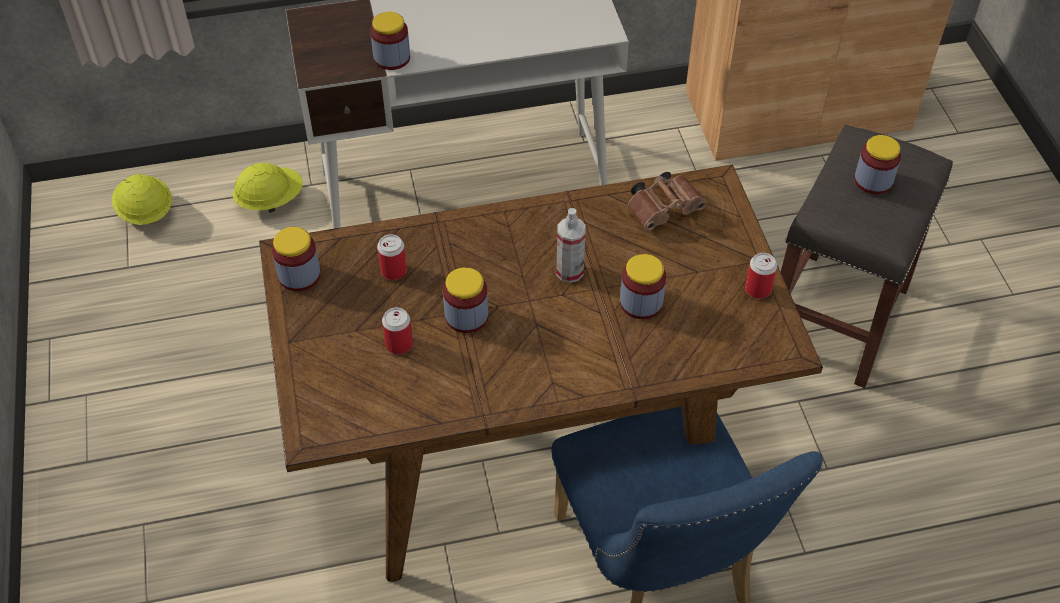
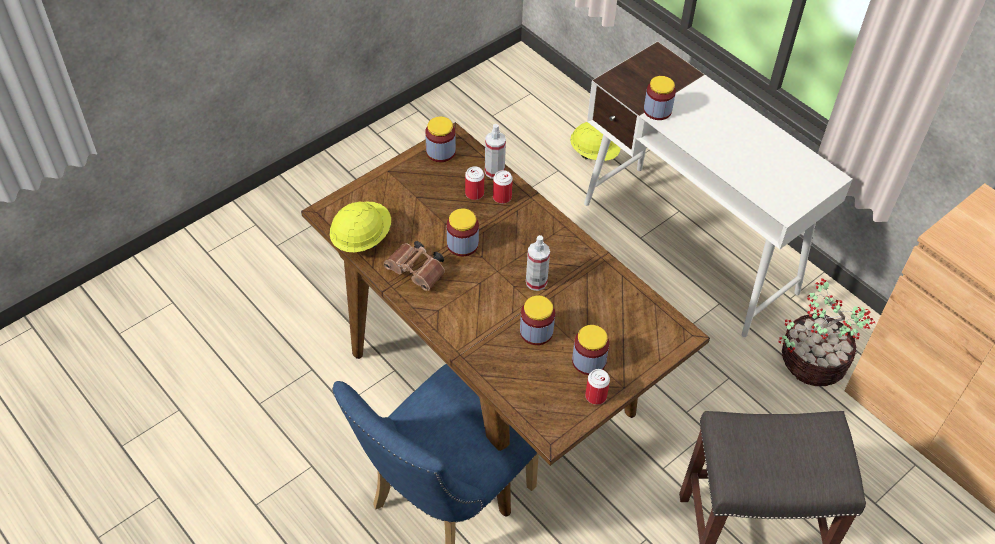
camera: 60 degrees right, 0 degrees up
(145, 212) = (538, 101): yellow hard hat -> yellow hard hat (361, 238)
(373, 237) = (494, 171): none -> spray bottle
(399, 344) = (419, 221): can -> can (502, 197)
(665, 209) = (632, 313): brown binoculars -> brown binoculars (418, 272)
(668, 166) = (810, 361): none -> potted plant
(873, 181) = (790, 448): jar -> jar (589, 361)

